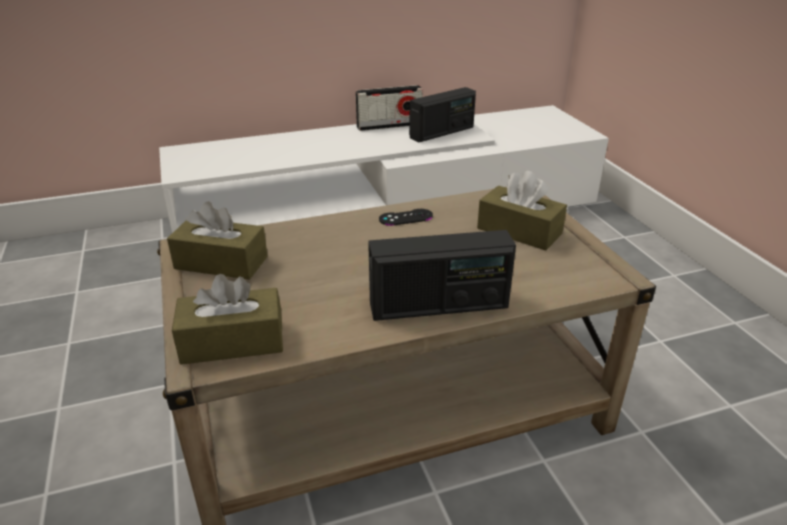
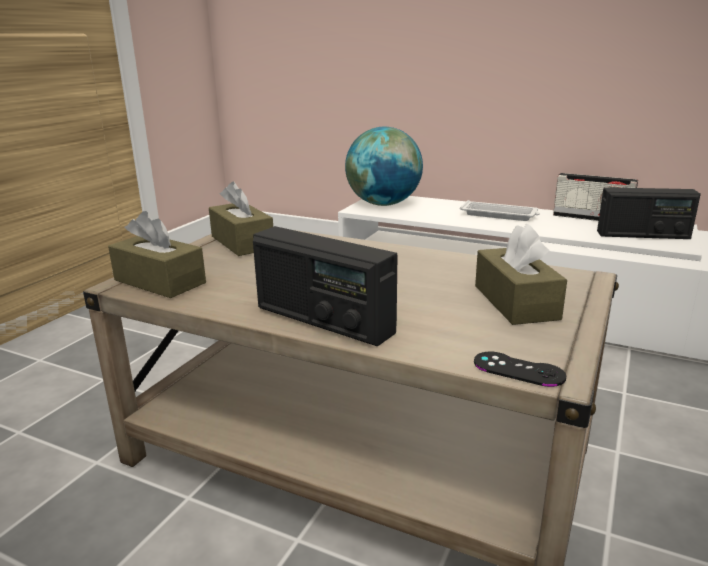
camera: 45 degrees right, 10 degrees down
(195, 160) = (384, 204): none -> globe
(319, 142) = (500, 215): none -> white tray
(406, 217) = (425, 260): black game controller -> black game controller (518, 369)

